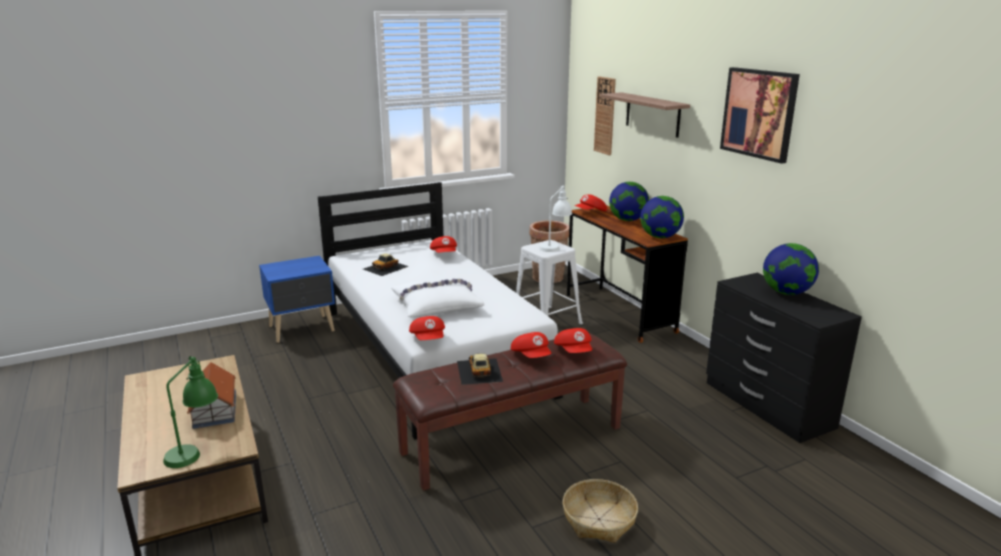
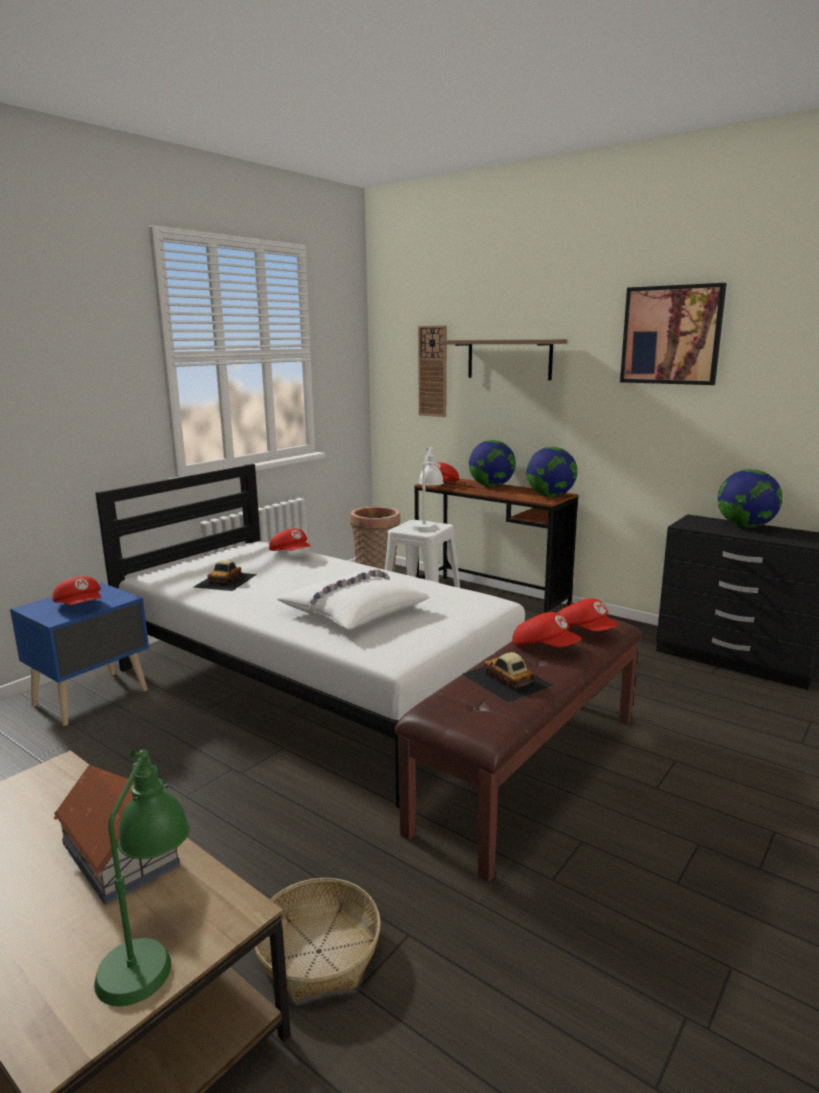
camera: 25 degrees left, 5 degrees down
(428, 339) = (398, 654): red cap -> red cap (81, 606)
(598, 519) = (736, 843): basket -> basket (318, 952)

